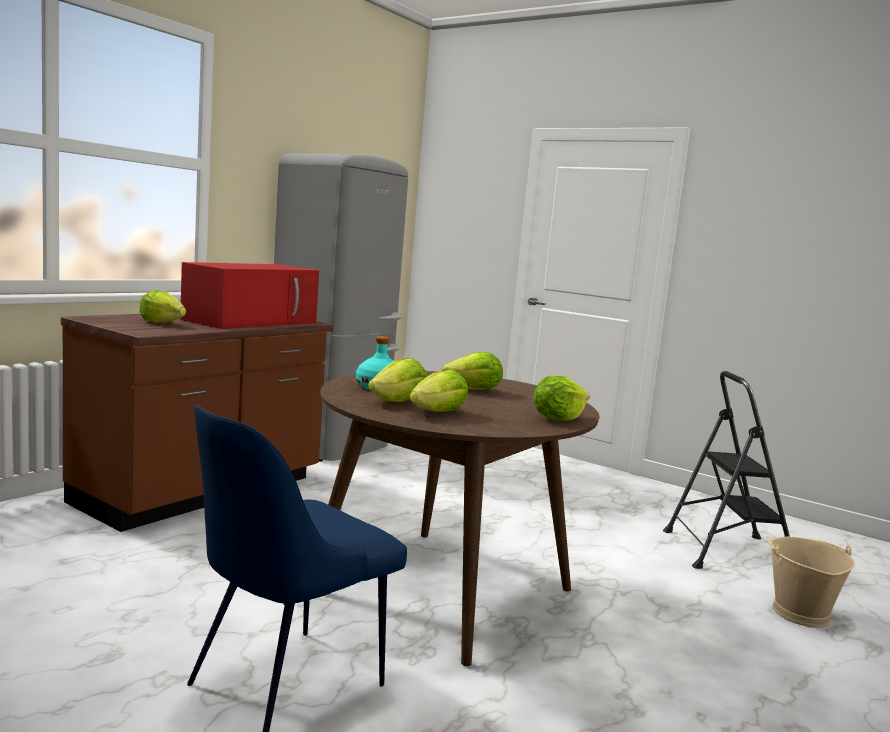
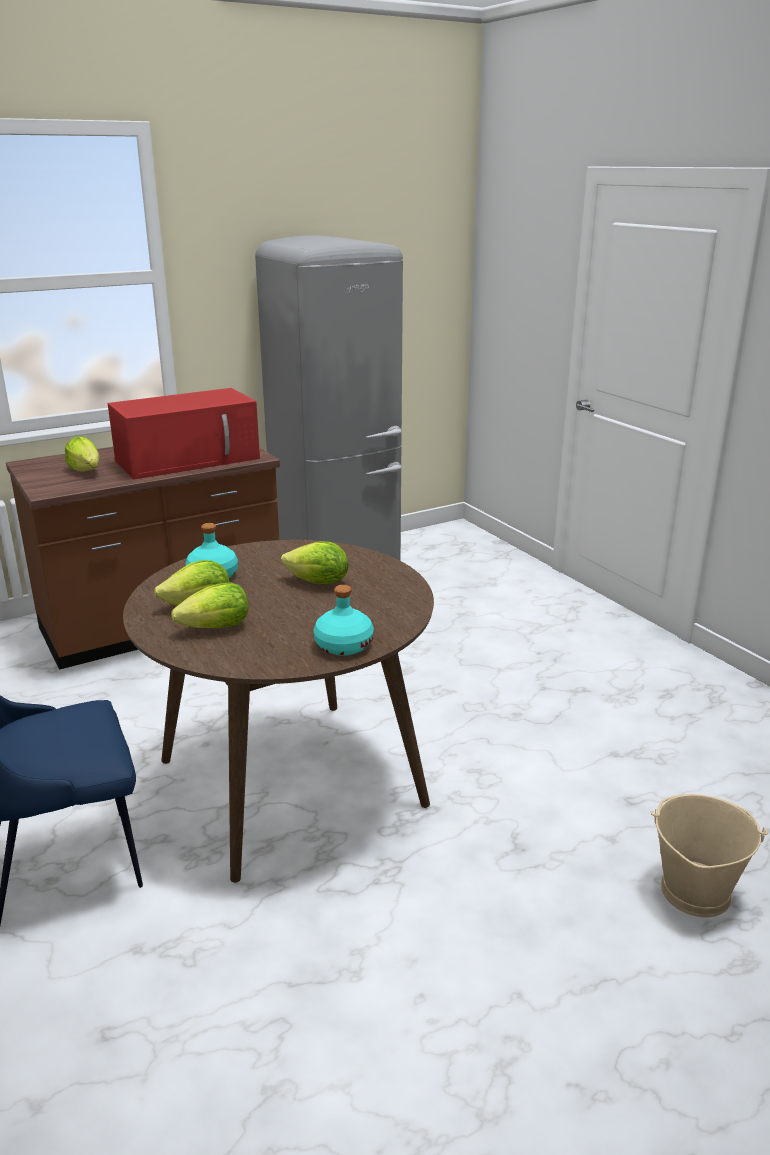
camera: 25 degrees right, 15 degrees up
(557, 419) = (343, 645): lettuce -> turquoise bottle
(724, 551) = (687, 779): black step ladder -> none

